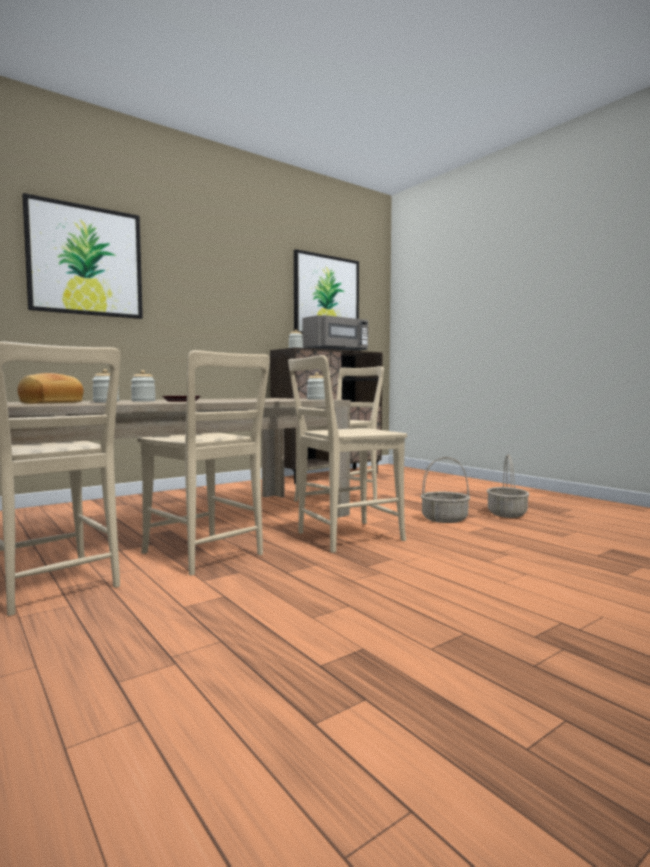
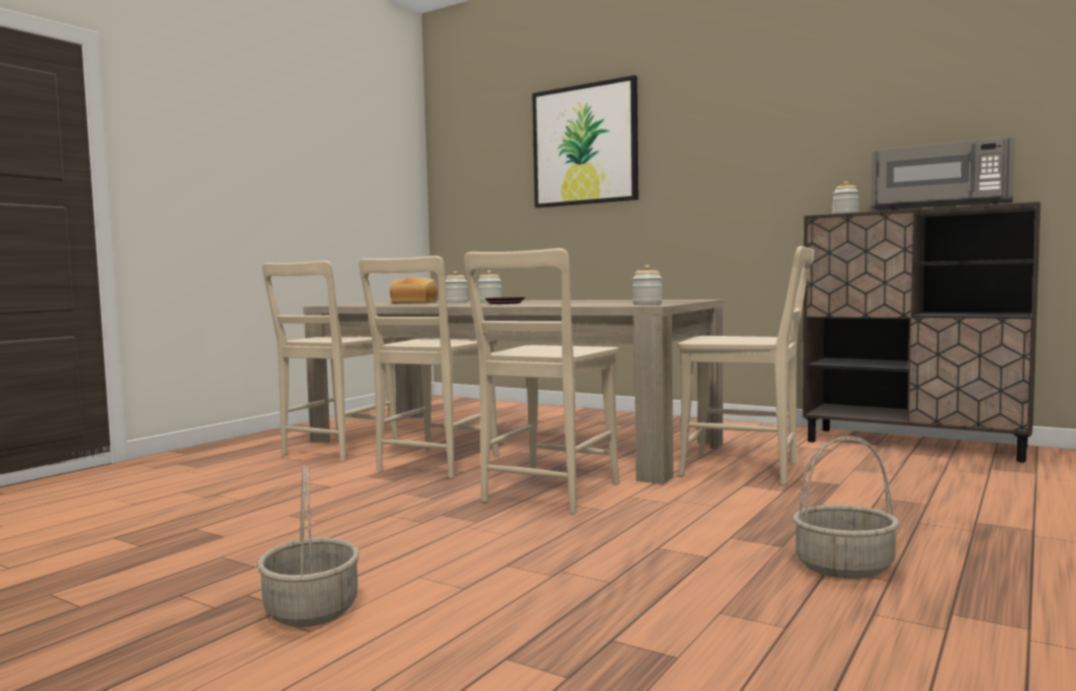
camera: 70 degrees right, 0 degrees up
(326, 296) = (961, 102): picture -> none
(344, 537) = (547, 495): beige chair -> beige chair turned 105 degrees counterclockwise
(444, 519) = (720, 529): basket -> basket (310, 610)

